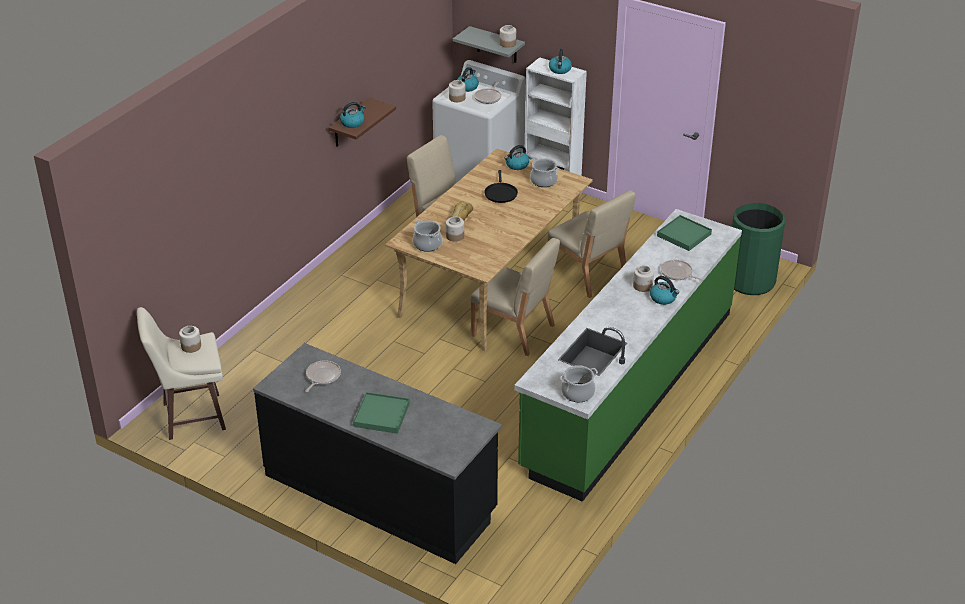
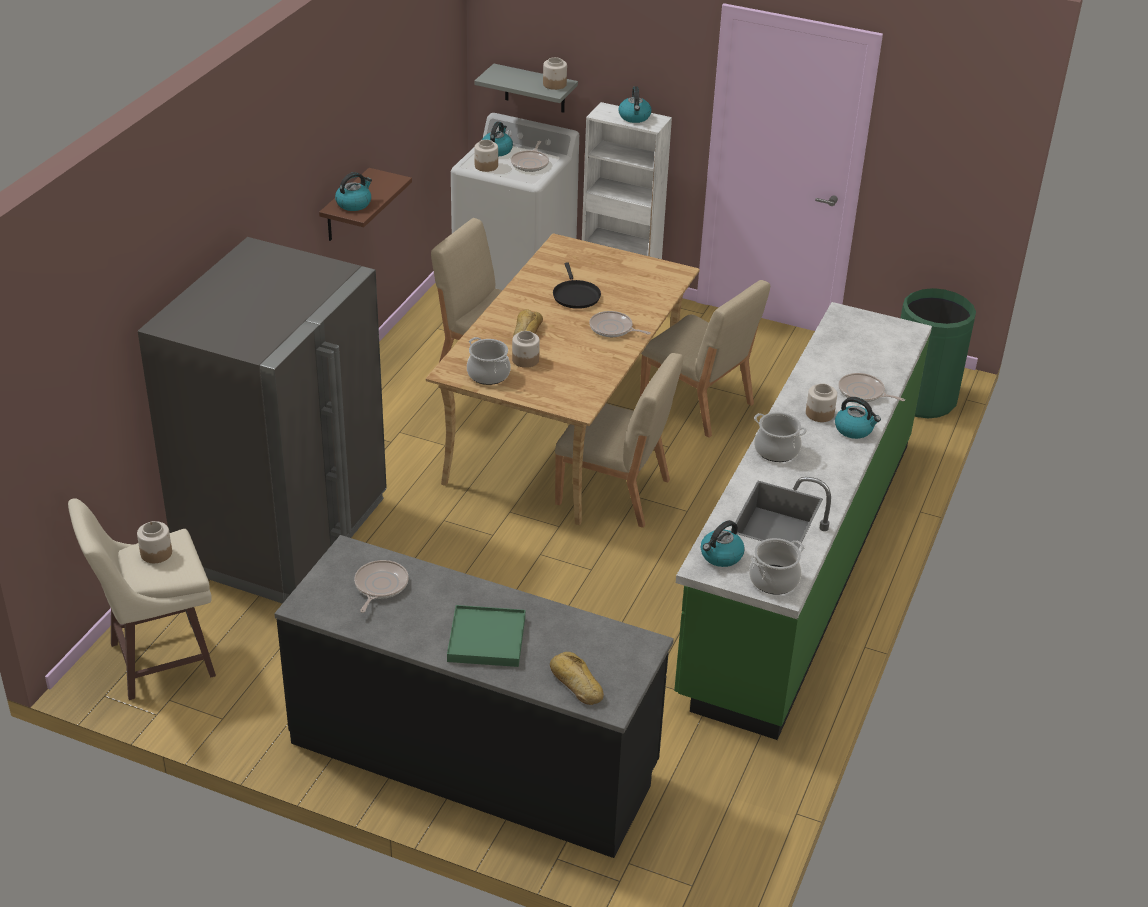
camera: 10 degrees left, 0 degrees up
(287, 342) = (285, 533): none -> grey fridge
(431, 447) = (575, 683): none -> bread
(516, 165) = (588, 255): kettle -> kettle (721, 556)
(520, 218) = (613, 329): none -> frying pan
(544, 181) = (632, 274): cooking pot -> cooking pot (777, 450)
(684, 235) = (855, 338): green tray -> none

